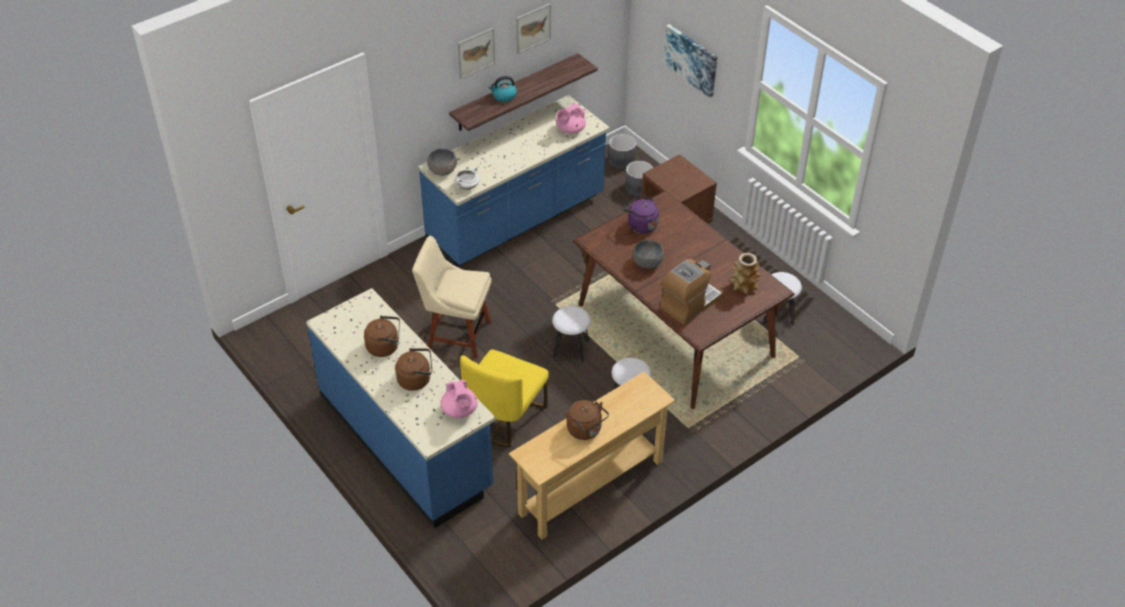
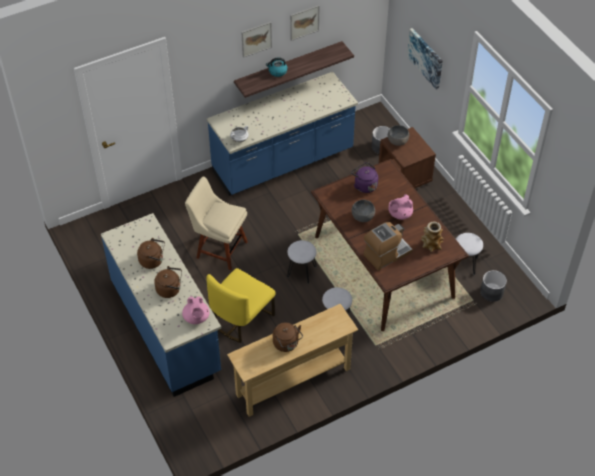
camera: 10 degrees right, 5 degrees up
(442, 170) = (224, 124): grey bowl -> grey bowl (397, 141)
(570, 130) = (327, 101): pink teapot -> pink teapot (399, 214)
(622, 161) = (374, 122): grey planter -> grey planter (492, 292)

